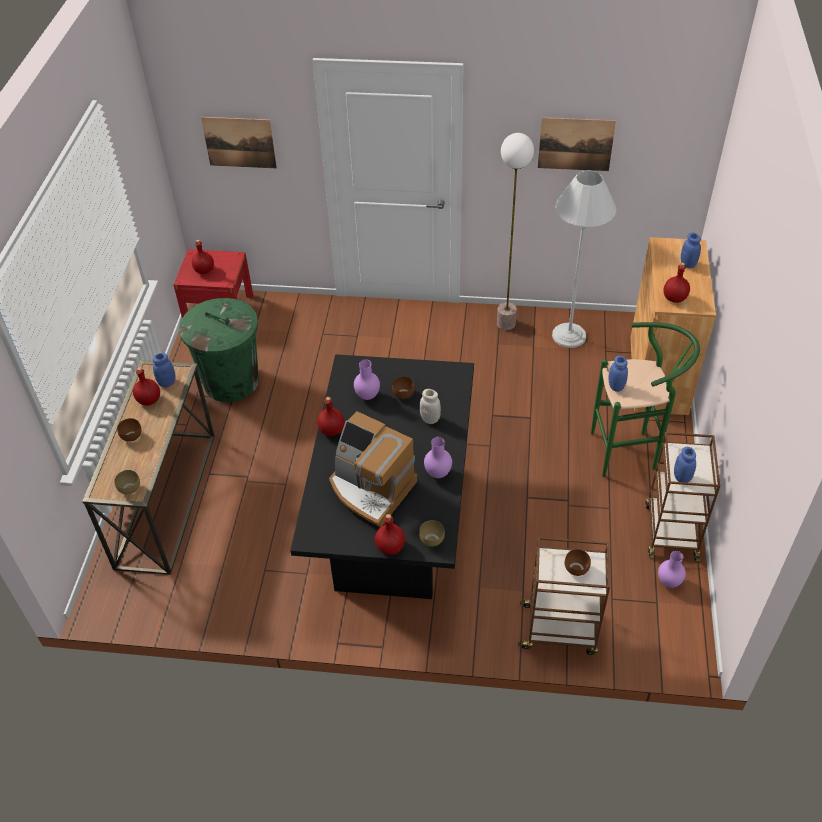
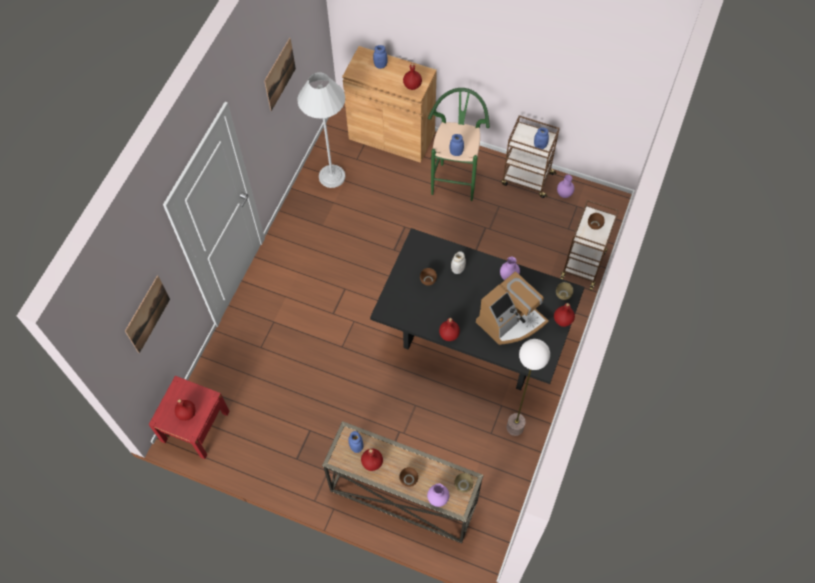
camera: 75 degrees left, 15 degrees up
(231, 381) = (290, 429): green trash can -> none
(368, 396) = (423, 304): purple vase -> purple vase (438, 499)
(505, 323) = (302, 213): floor lamp -> floor lamp (515, 427)

